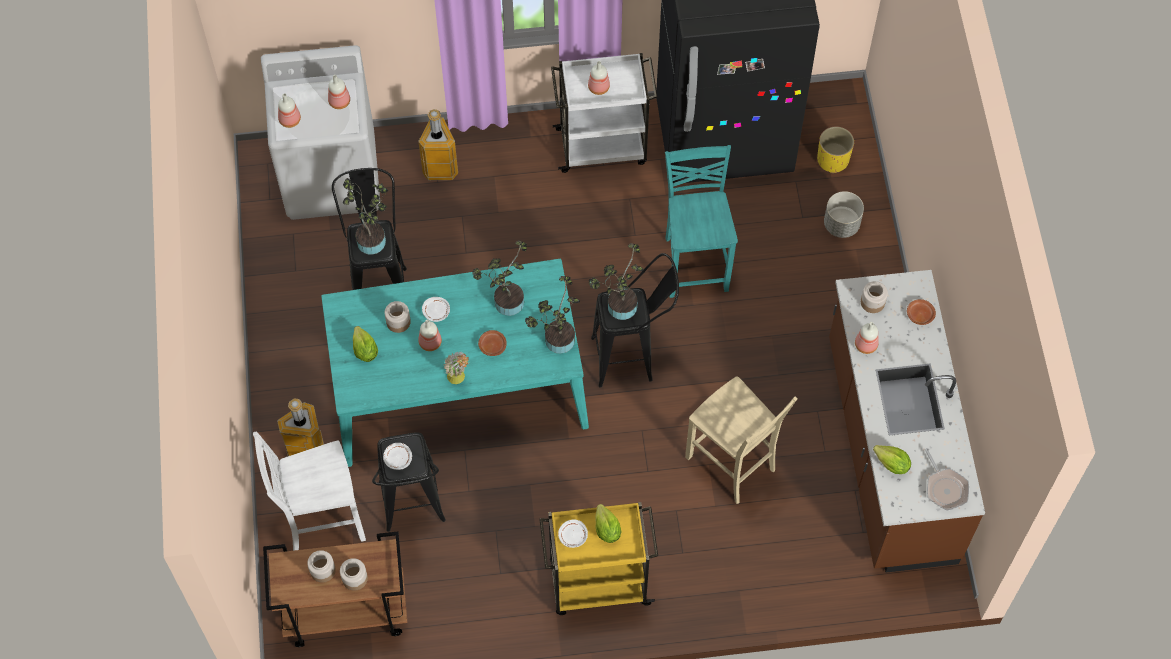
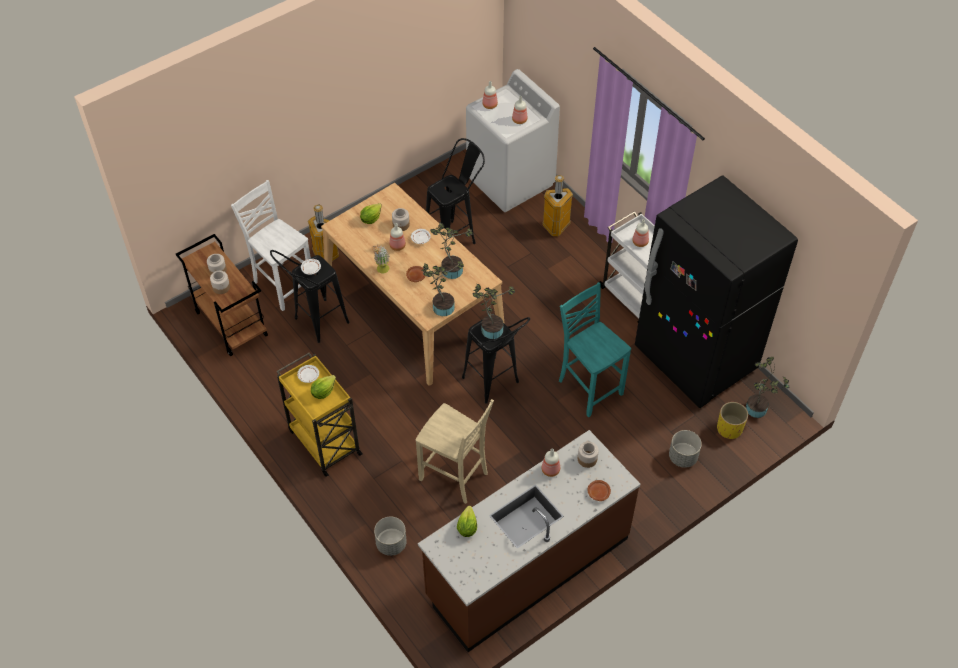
camera: 60 degrees right, 10 degrees down
(373, 238) = (451, 189): potted plant -> potted plant (759, 408)
(457, 386) = (413, 306): turquoise dining table -> beige dining table
(695, 263) = (589, 387): turquoise chair -> turquoise chair turned 90 degrees counterclockwise
(732, 464) = (455, 477): beige chair -> beige chair turned 75 degrees counterclockwise
(782, 576) = (391, 544): none -> grey planter
(945, 488) = (470, 569): frying pan -> none

